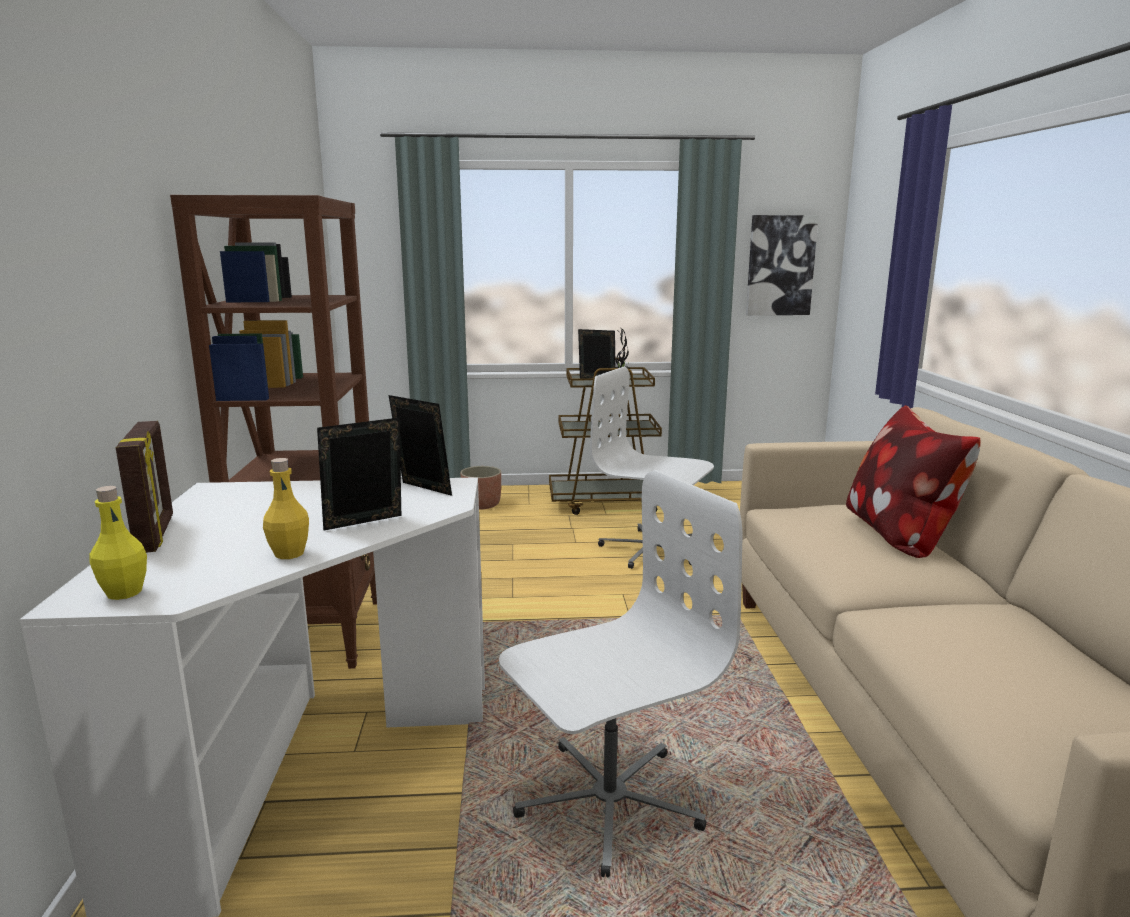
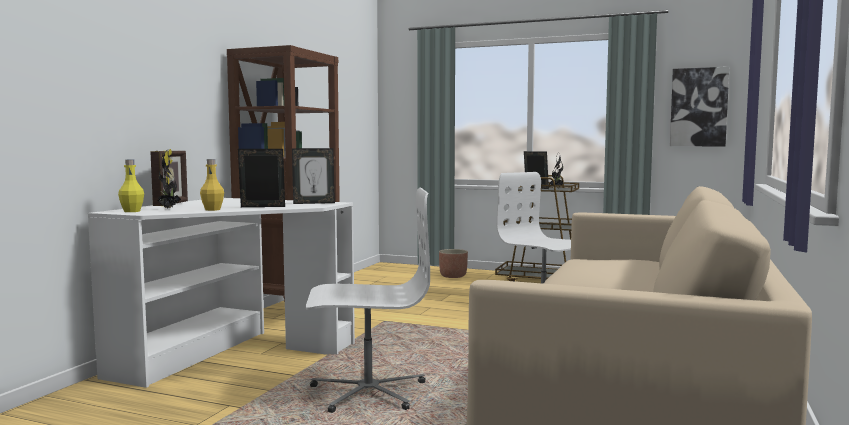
camera: 25 degrees right, 10 degrees down
(185, 561) = (168, 208): none -> potted plant
(422, 490) = (314, 203): picture frame -> picture frame turned 105 degrees clockwise
(900, 535) = (642, 269): pillow -> none

